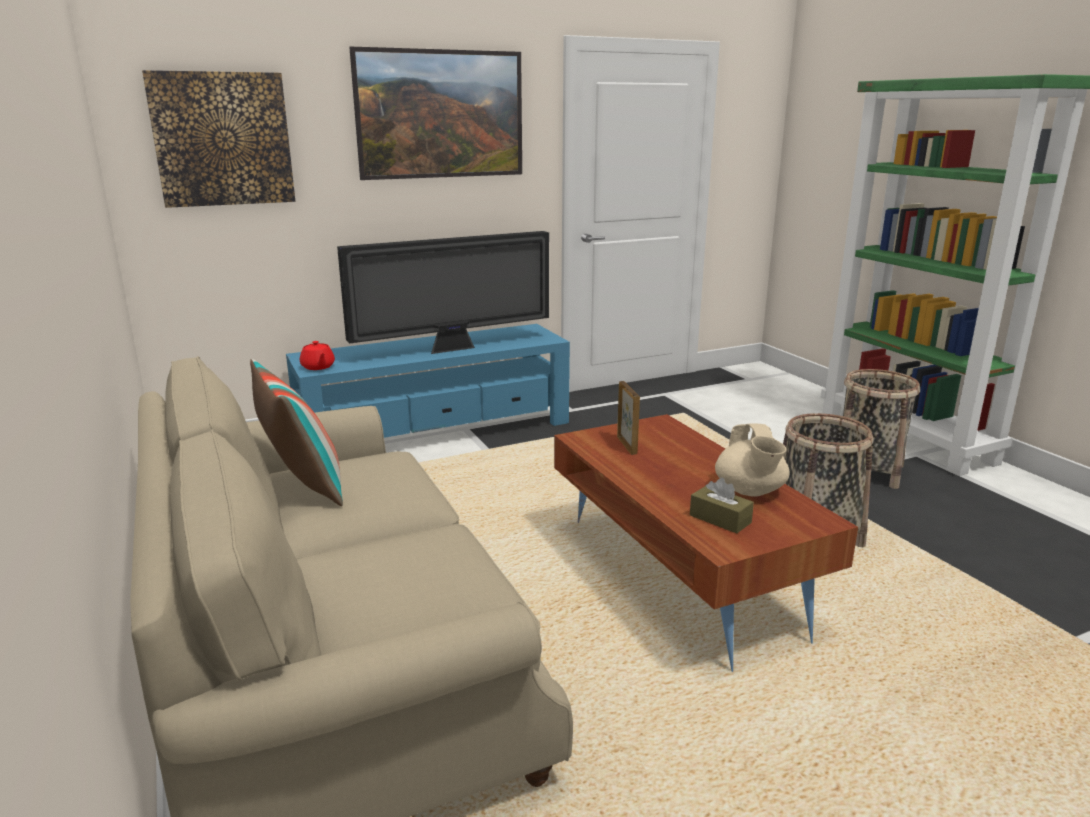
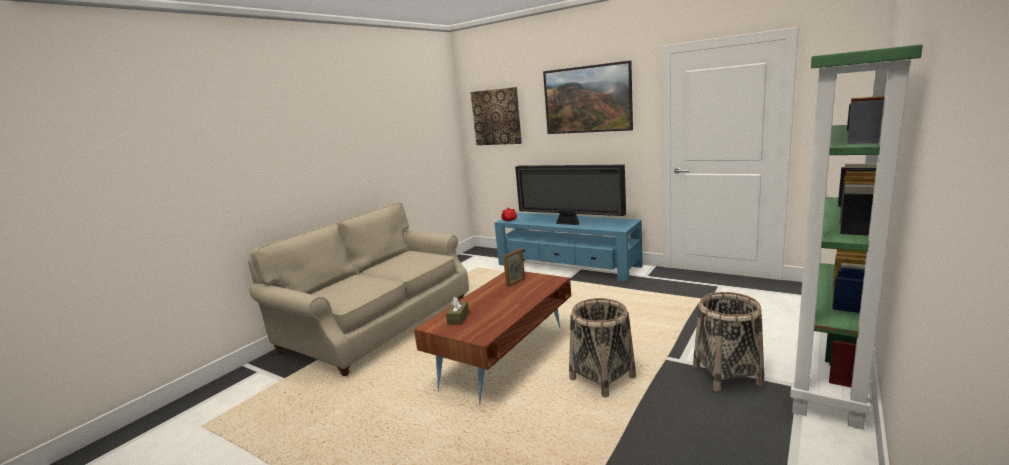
camera: 60 degrees right, 5 degrees down
(303, 487) = (400, 256): pillow -> none
(750, 491) = (496, 316): beige teapot -> none

